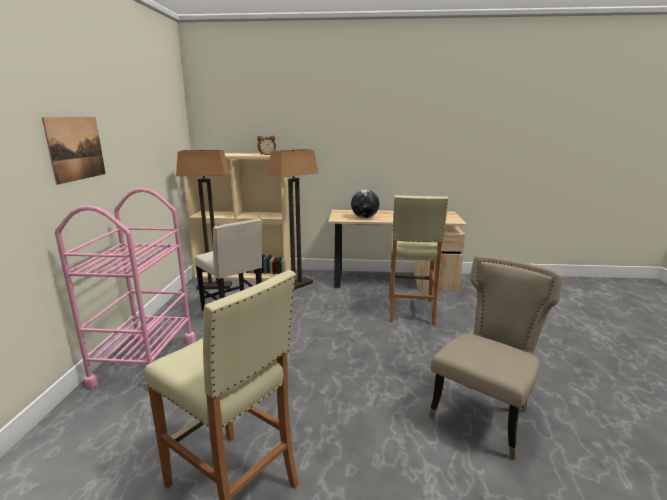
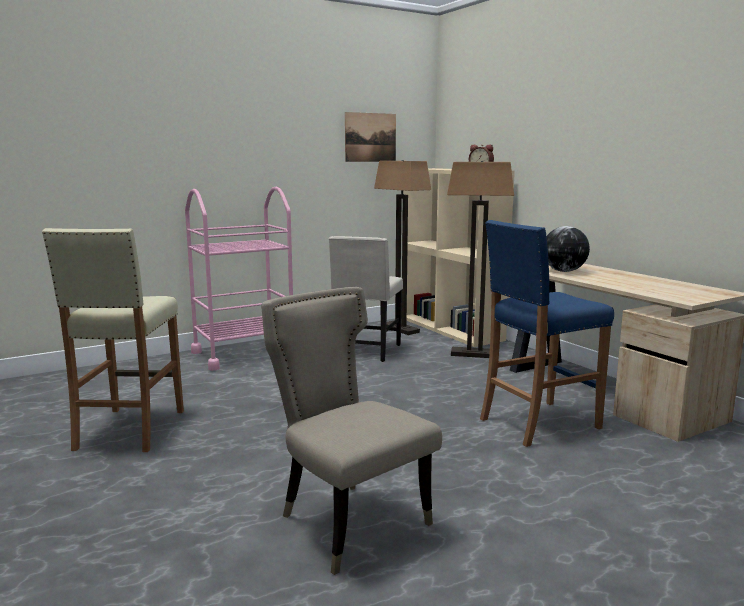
camera: 55 degrees right, 5 degrees down
(76, 148) = (236, 146): picture -> picture (370, 137)
(410, 310) = (538, 423): beige stool -> blue stool
(484, 414) = (348, 520): beige chair -> beige chair turned 135 degrees counterclockwise

